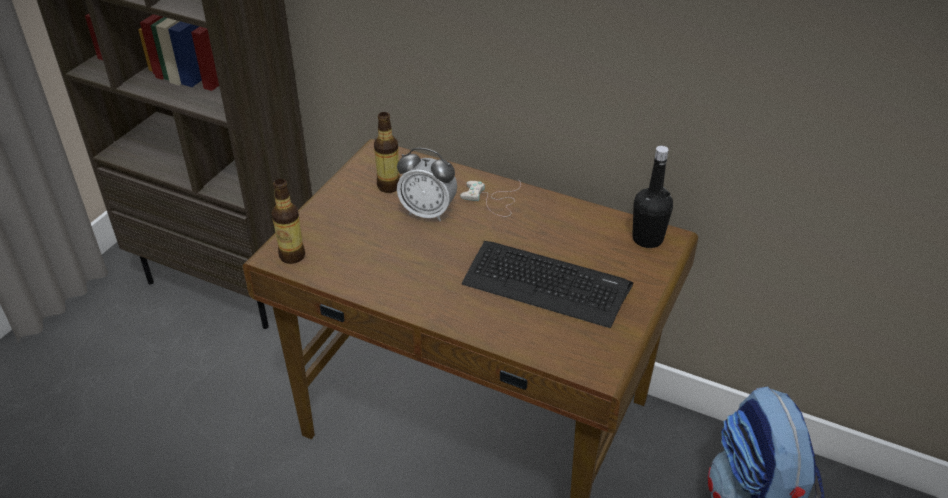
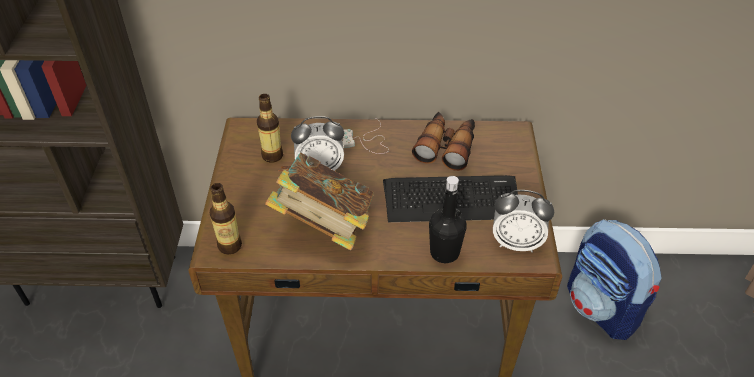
camera: 25 degrees left, 5 degrees up
(395, 266) = (324, 225): none -> book
(578, 230) = (446, 146): none -> binoculars
(588, 350) = (516, 242): none -> alarm clock
(647, 239) = (500, 137): black bottle -> black bottle (444, 252)

